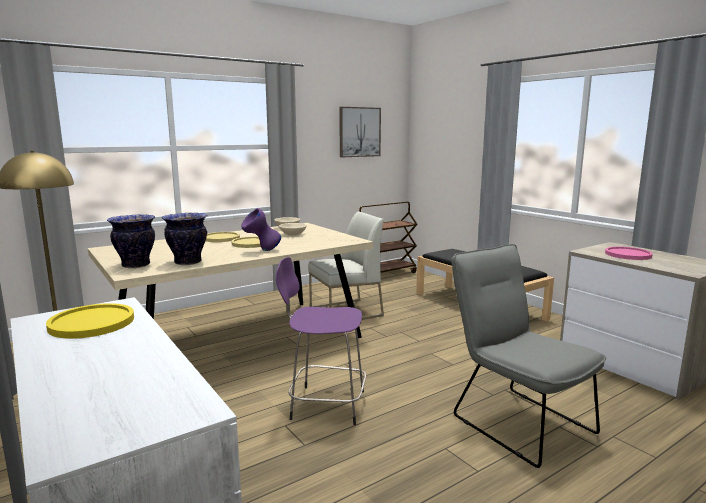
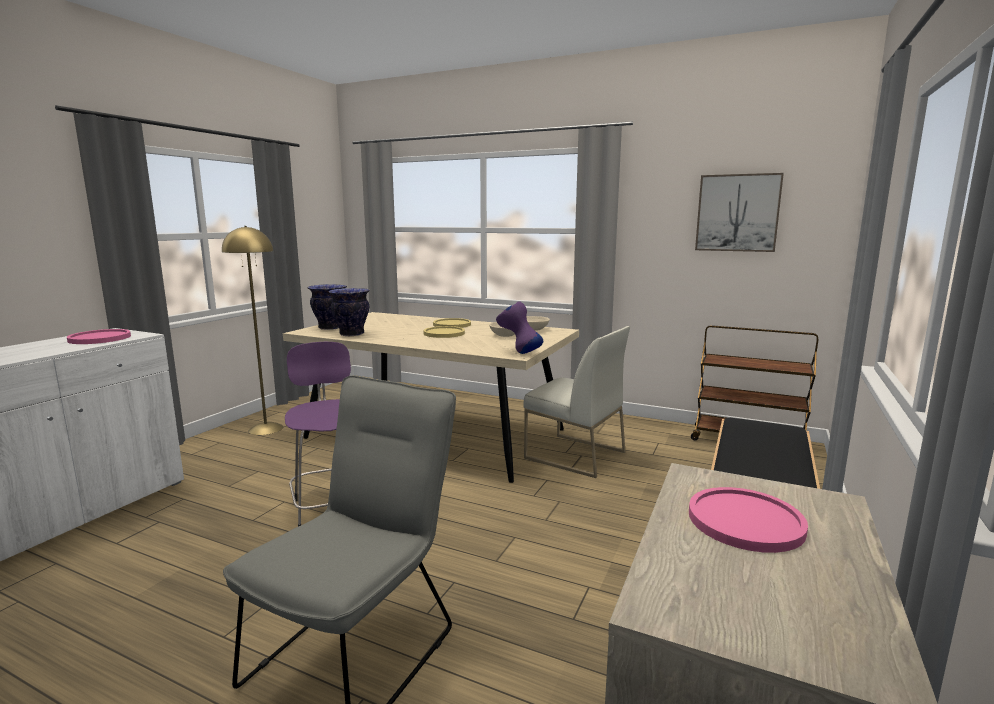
camera: 60 degrees right, 0 degrees up
(92, 323) = (100, 338): yellow plate -> pink plate
(262, 251) = (418, 340): purple vase -> purple vase (519, 352)

